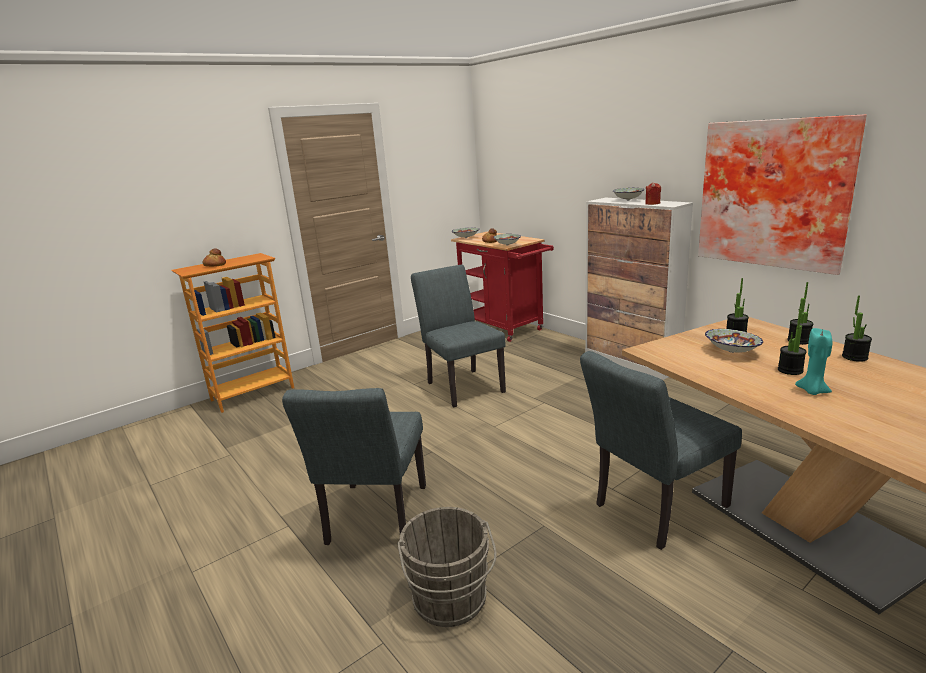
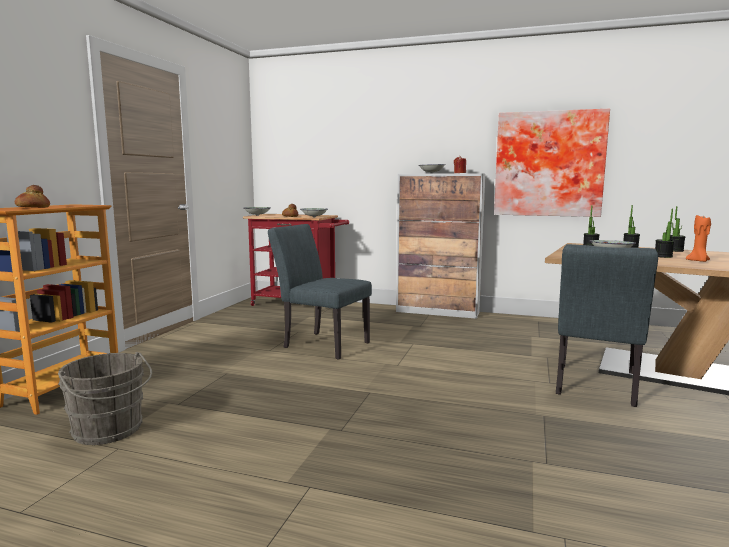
camera: 35 degrees left, 10 degrees down
(374, 520) = (399, 453): grey chair -> none
(450, 602) = (565, 486): grey bucket -> grey bucket (109, 431)
(812, 391) = (698, 261): turquoise candle -> orange candle

